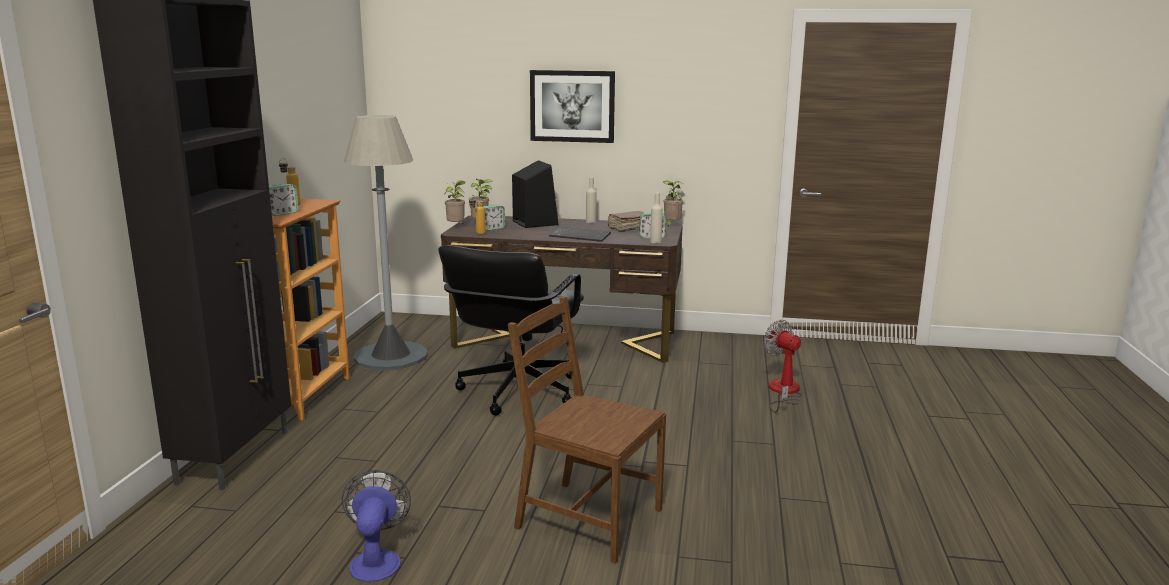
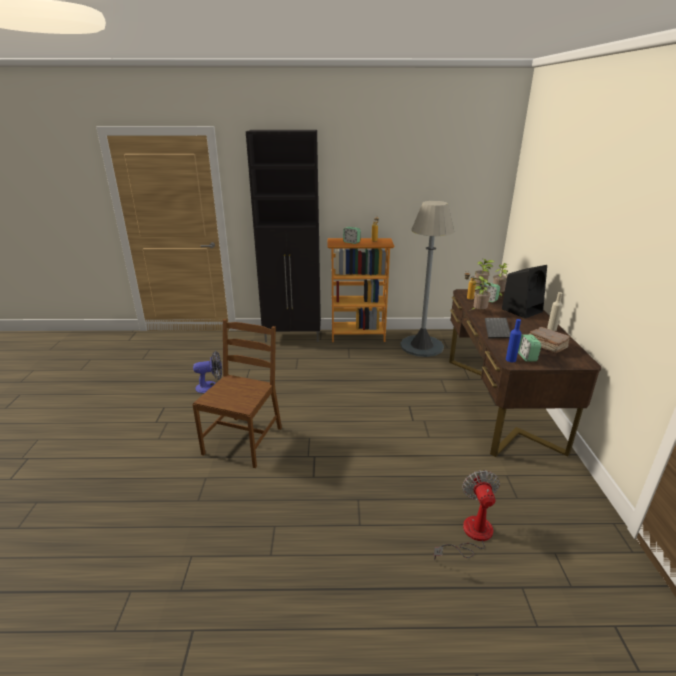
camera: 80 degrees right, 10 degrees up
(517, 391) = (396, 395): black office chair -> none
(572, 106) = (579, 227): picture -> none
(655, 242) = (510, 359): beige bottle -> blue bottle
(671, 225) = (585, 364): potted plant -> potted plant (478, 312)
(783, 392) = (470, 535): fan -> fan turned 45 degrees counterclockwise

